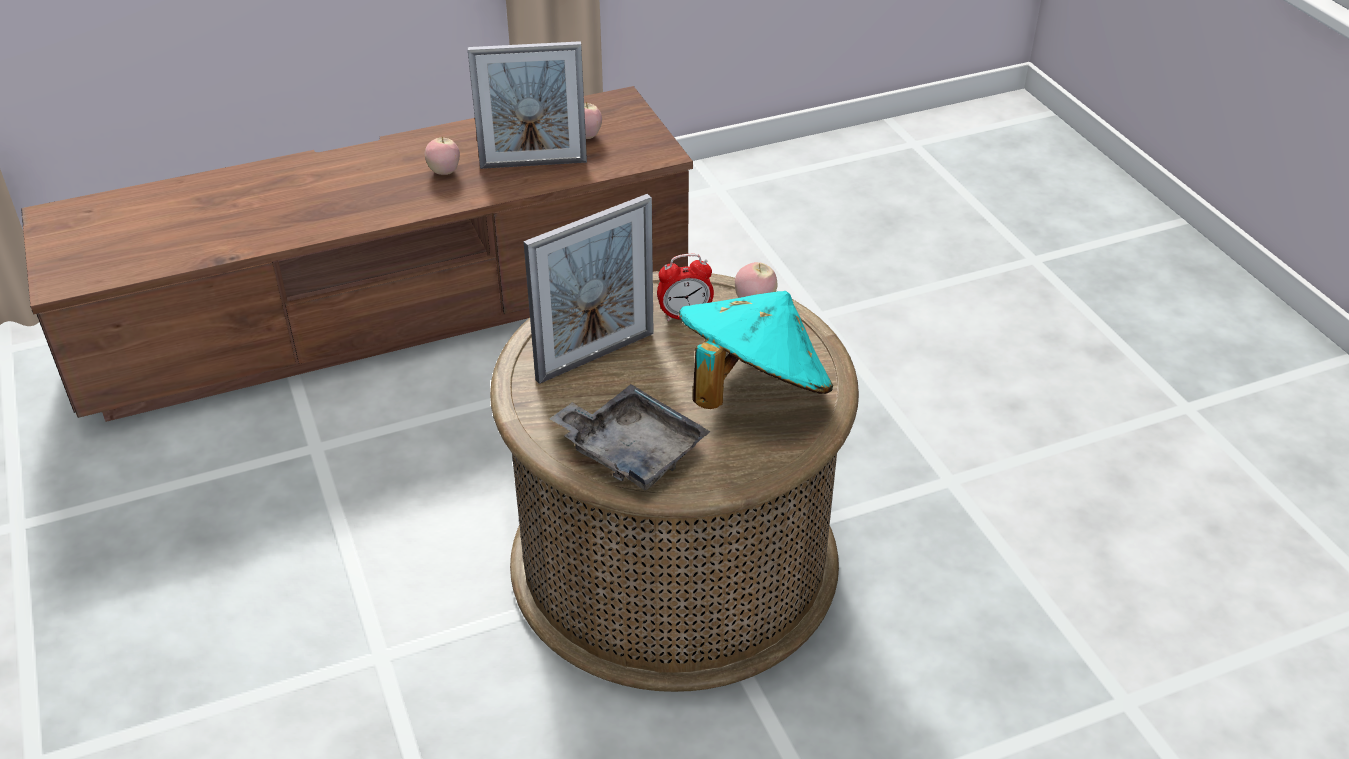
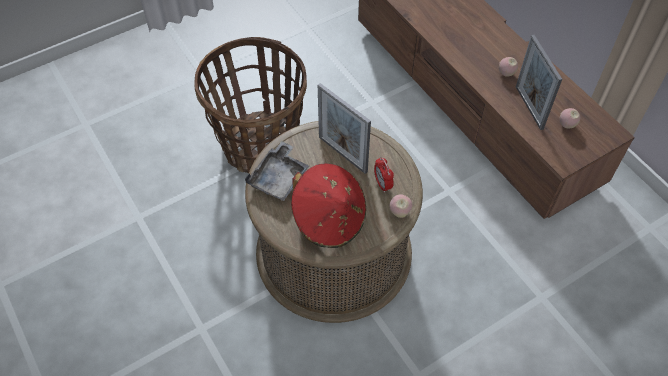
camera: 80 degrees right, 15 degrees up
(345, 656) = (260, 145): none -> basket
(752, 390) = (329, 219): turquoise hat -> red hat

